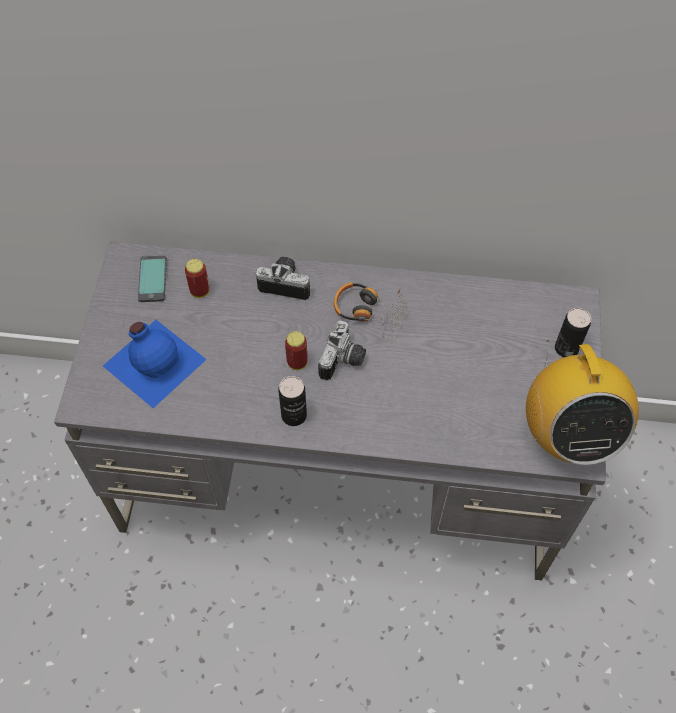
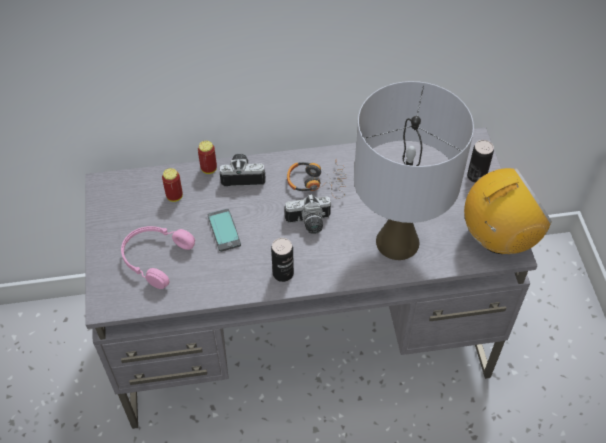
camera: 15 degrees left, 5 degrees down
(153, 279) = (132, 195): phone -> phone (224, 230)
(154, 361) = (155, 258): blue bottle -> pink headphones
(297, 362) = (272, 233): can -> can (209, 169)
(344, 361) = (309, 223): camera -> camera turned 75 degrees clockwise
(442, 409) = (398, 242): none -> grey table lamp
(568, 434) = (498, 238): radio -> radio turned 90 degrees counterclockwise

